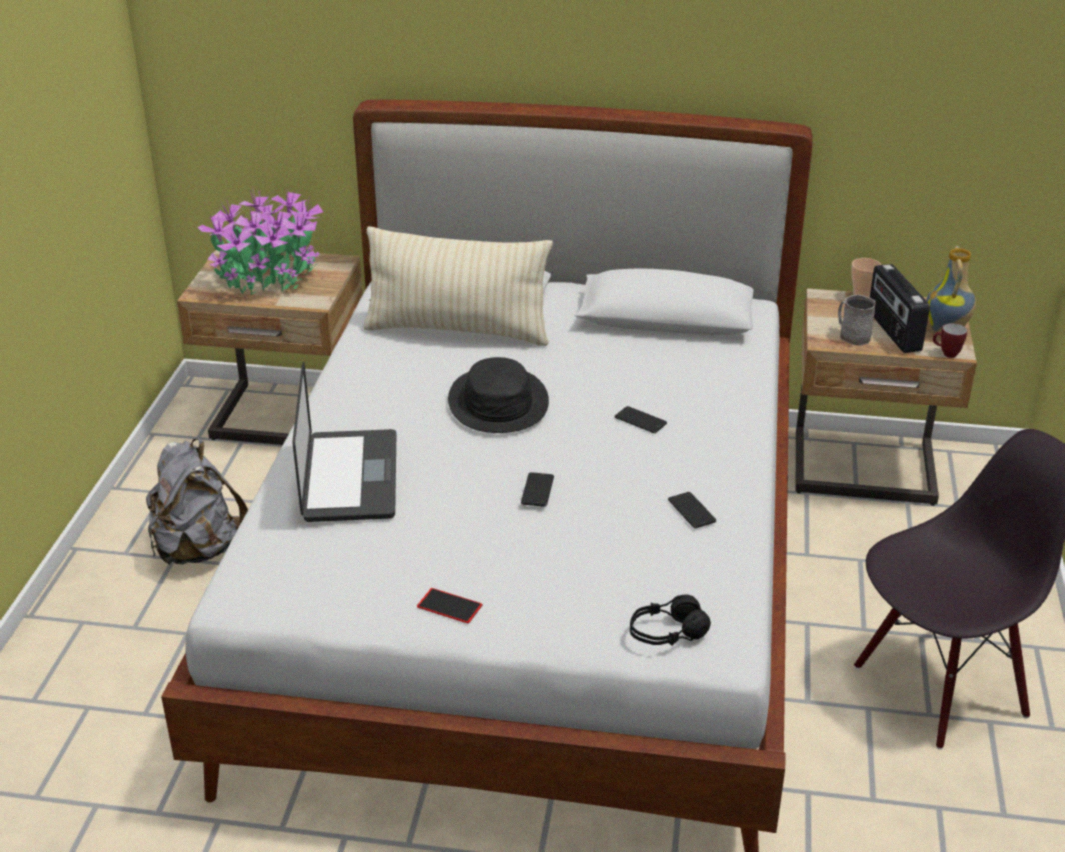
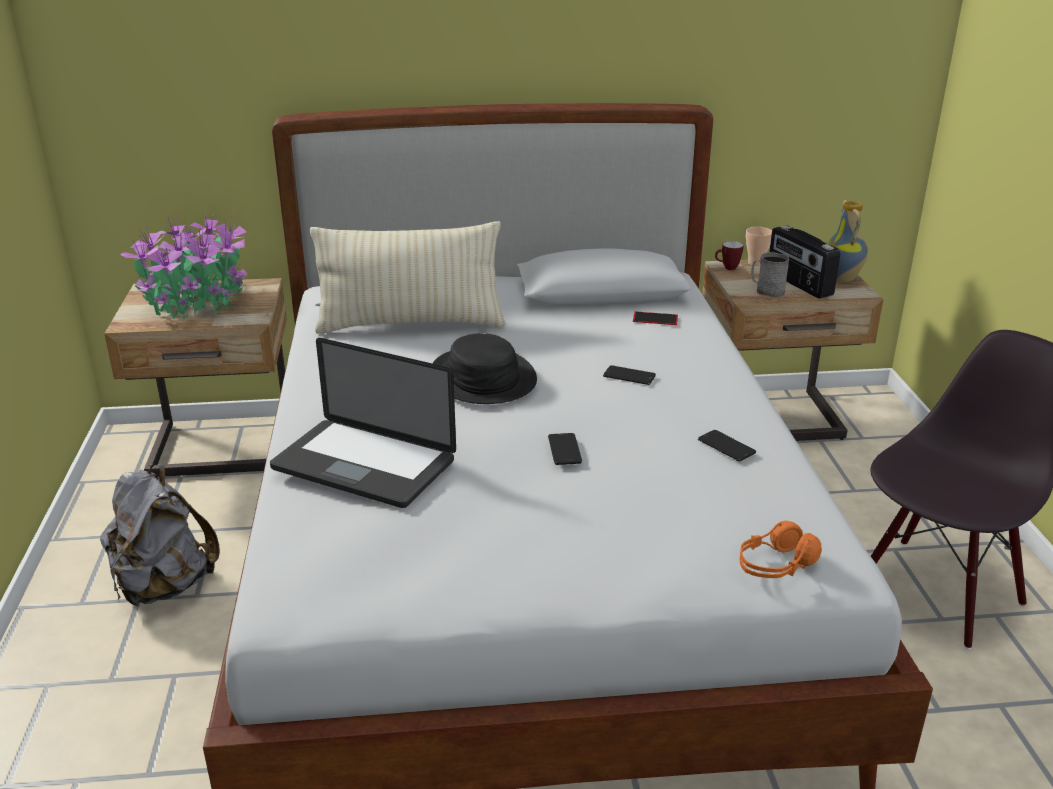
camera: 15 degrees left, 5 degrees down
(350, 478) = (363, 465): laptop -> laptop turned 135 degrees clockwise
(449, 606) = (531, 577): phone -> phone (655, 318)
(667, 633) = (775, 566): black headphones -> orange headphones
(946, 354) = (854, 295): mug -> mug (727, 268)

